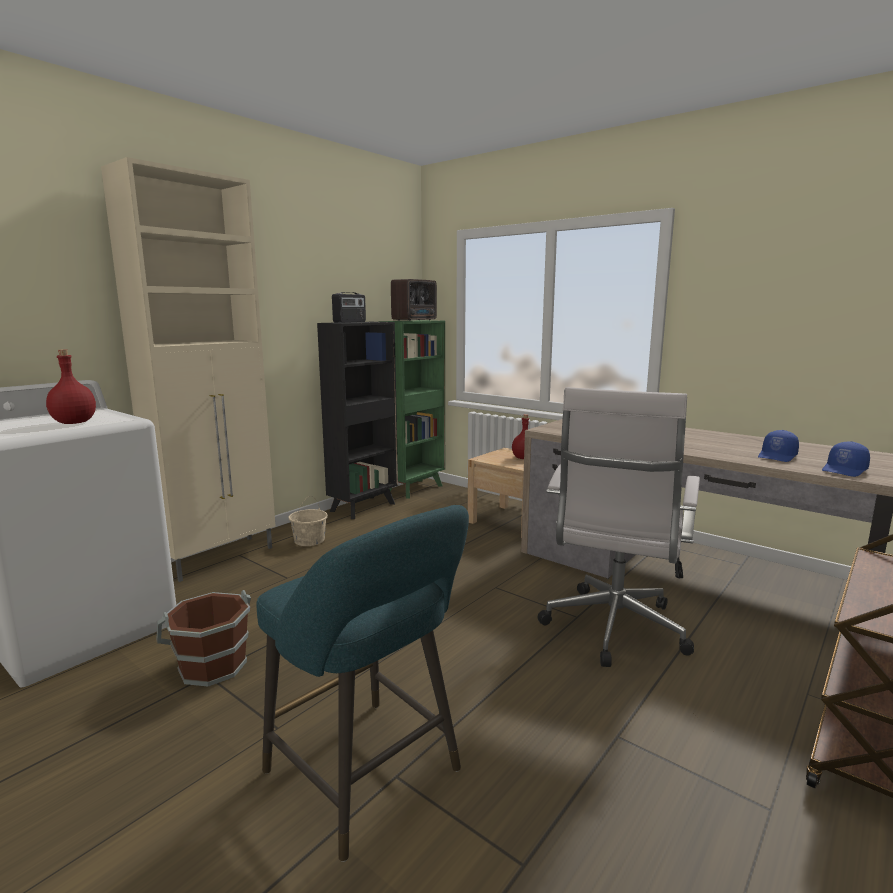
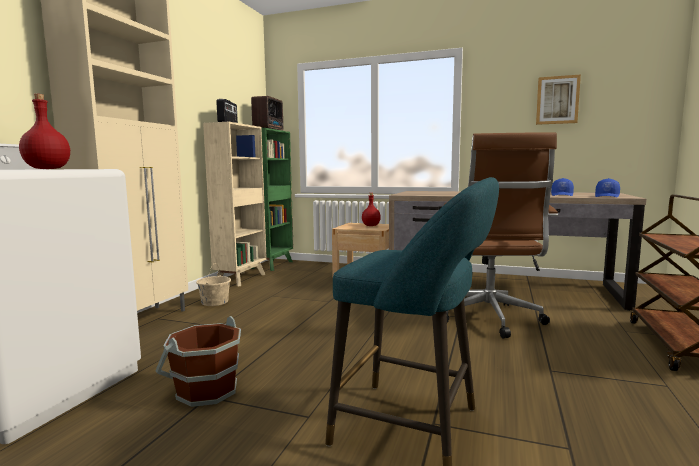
camera: 20 degrees left, 5 degrees down
(364, 507) = (241, 278): black bookcase -> beige bookcase
(613, 631) = (490, 320): white office chair -> brown office chair
(818, 293) = (557, 100): none -> picture

